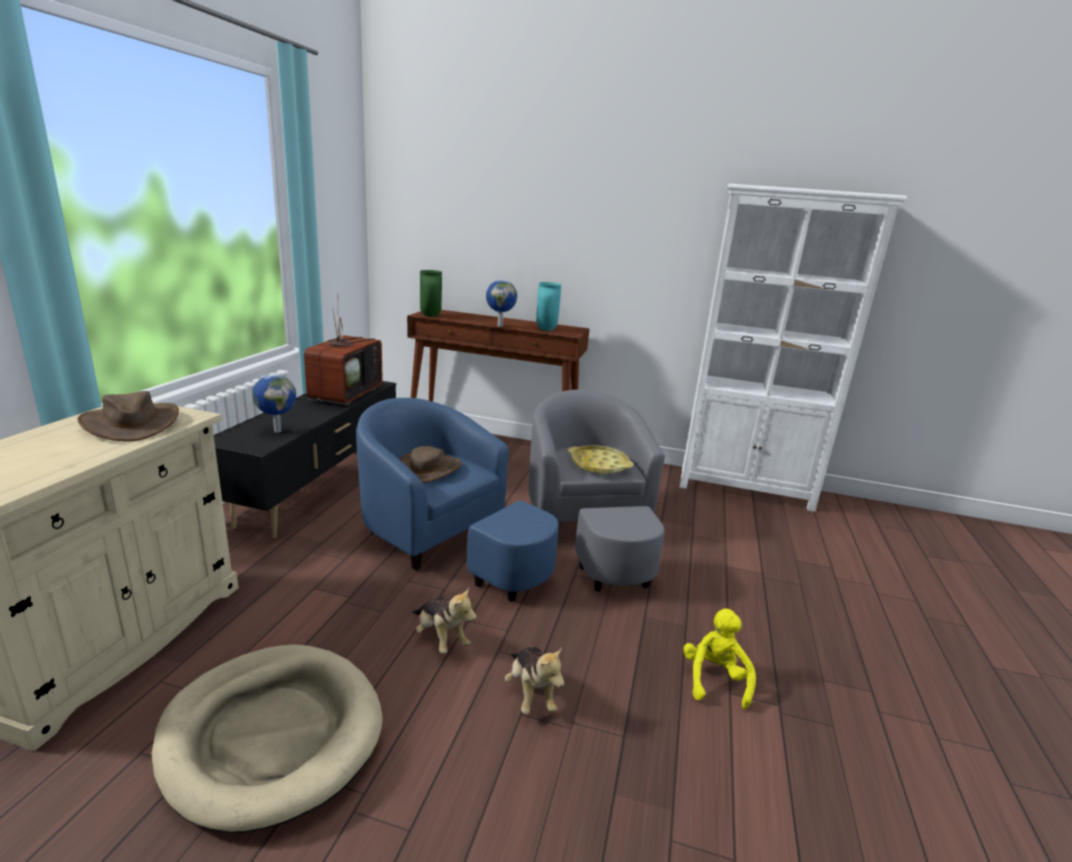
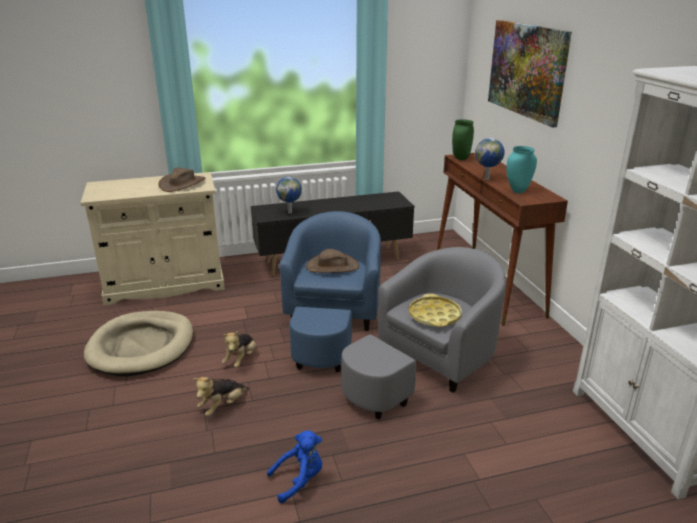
camera: 60 degrees right, 5 degrees up
(345, 394) = (368, 203): television -> none
(493, 208) = (527, 70): none -> picture
(714, 679) = (299, 480): yellow plush toy -> blue plush toy

